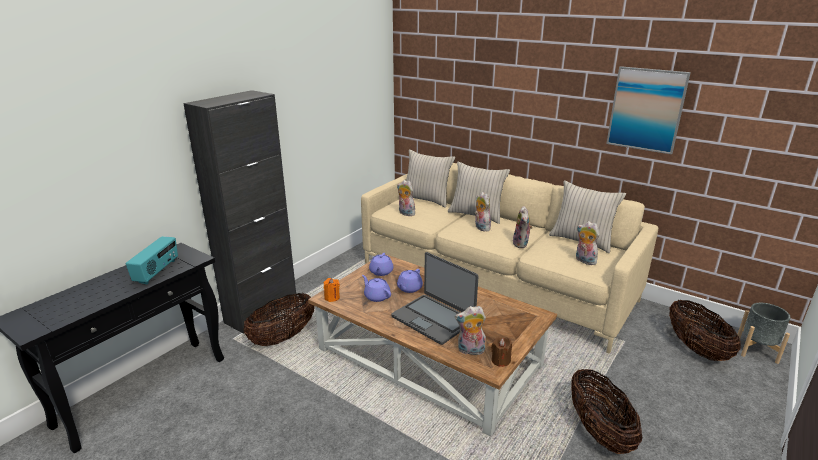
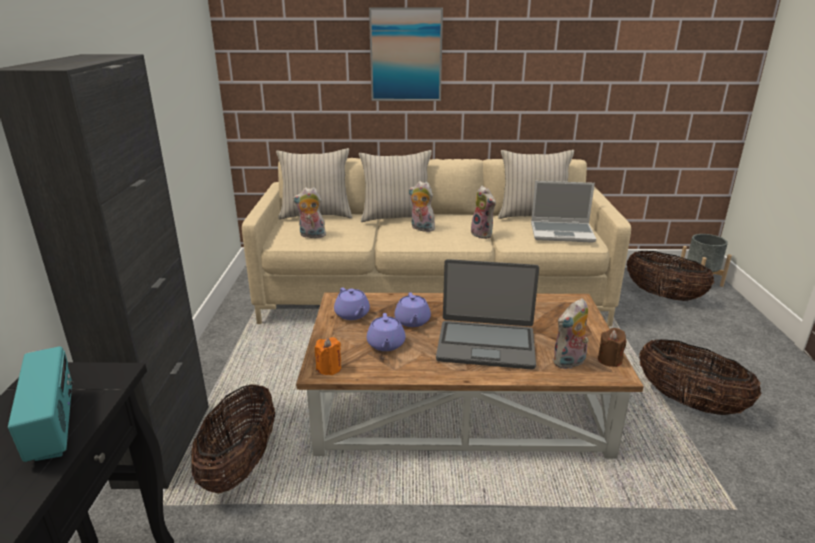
camera: 35 degrees left, 0 degrees up
(376, 296) = (386, 345): purple teapot -> purple teapot turned 105 degrees counterclockwise
(584, 261) = (562, 233): plush toy -> laptop
(646, 109) = (568, 55): picture -> picture (406, 55)

